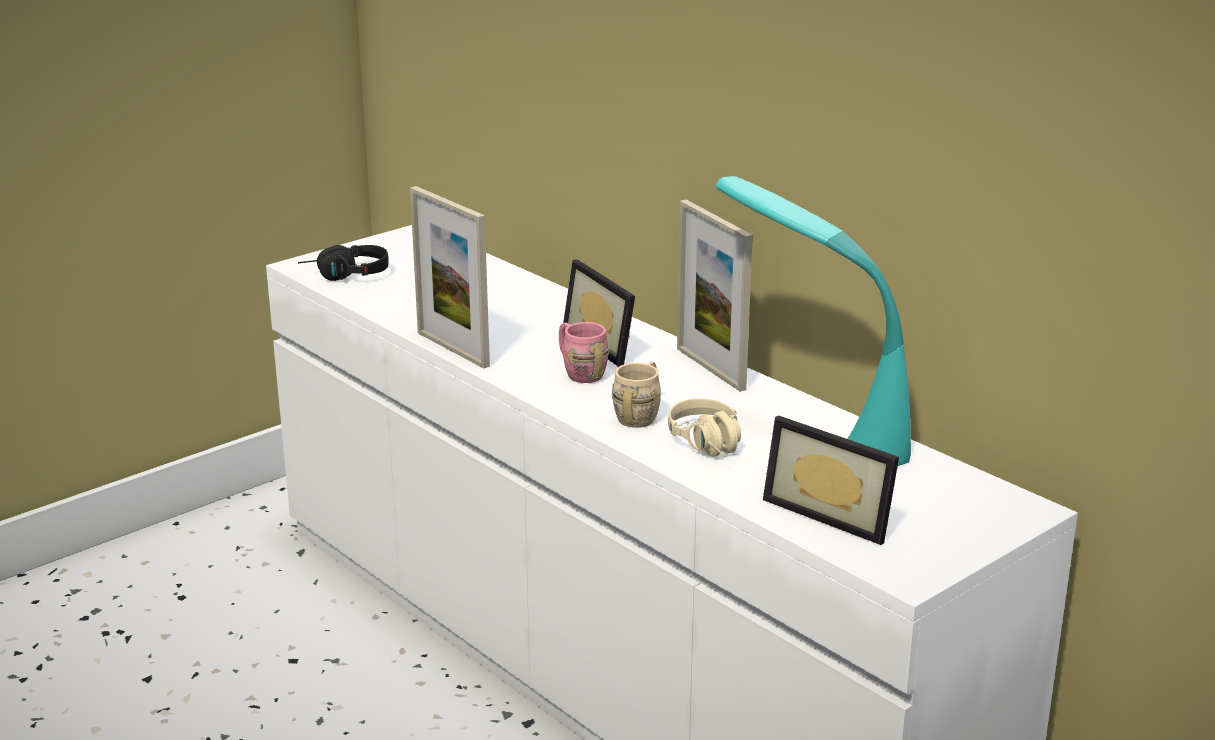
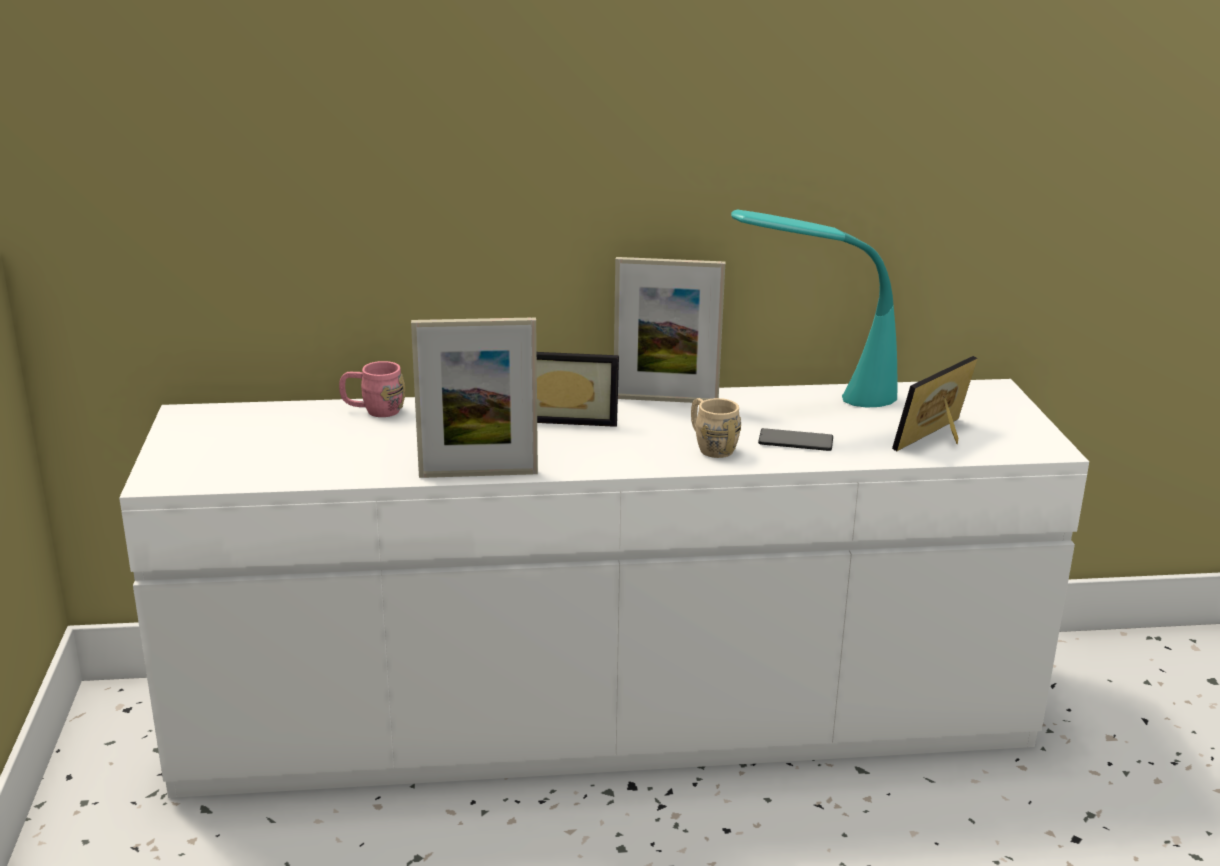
camera: 55 degrees left, 0 degrees up
(345, 276) = (227, 470): black headphones -> none
(579, 372) = (601, 442): pink mug -> pink mug (373, 410)
(711, 446) = (795, 441): beige headphones -> phone
(834, 512) = (941, 439): picture frame -> picture frame turned 150 degrees clockwise

